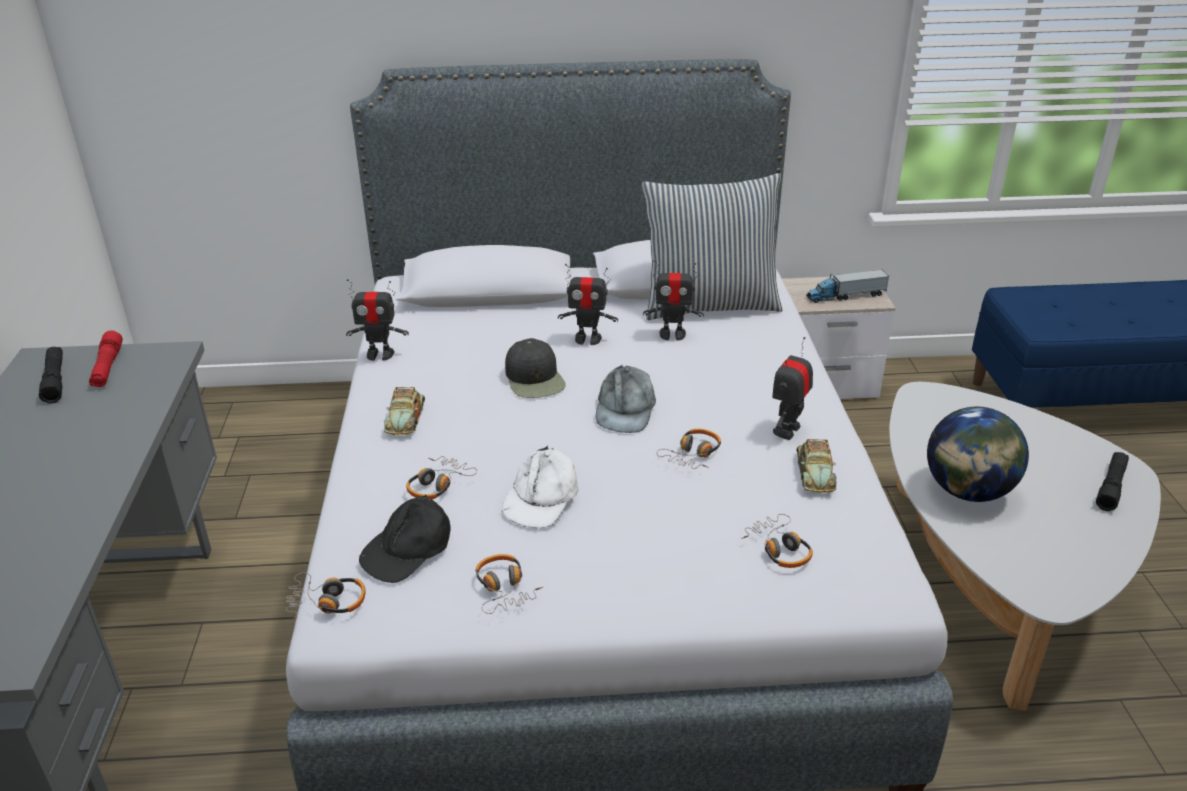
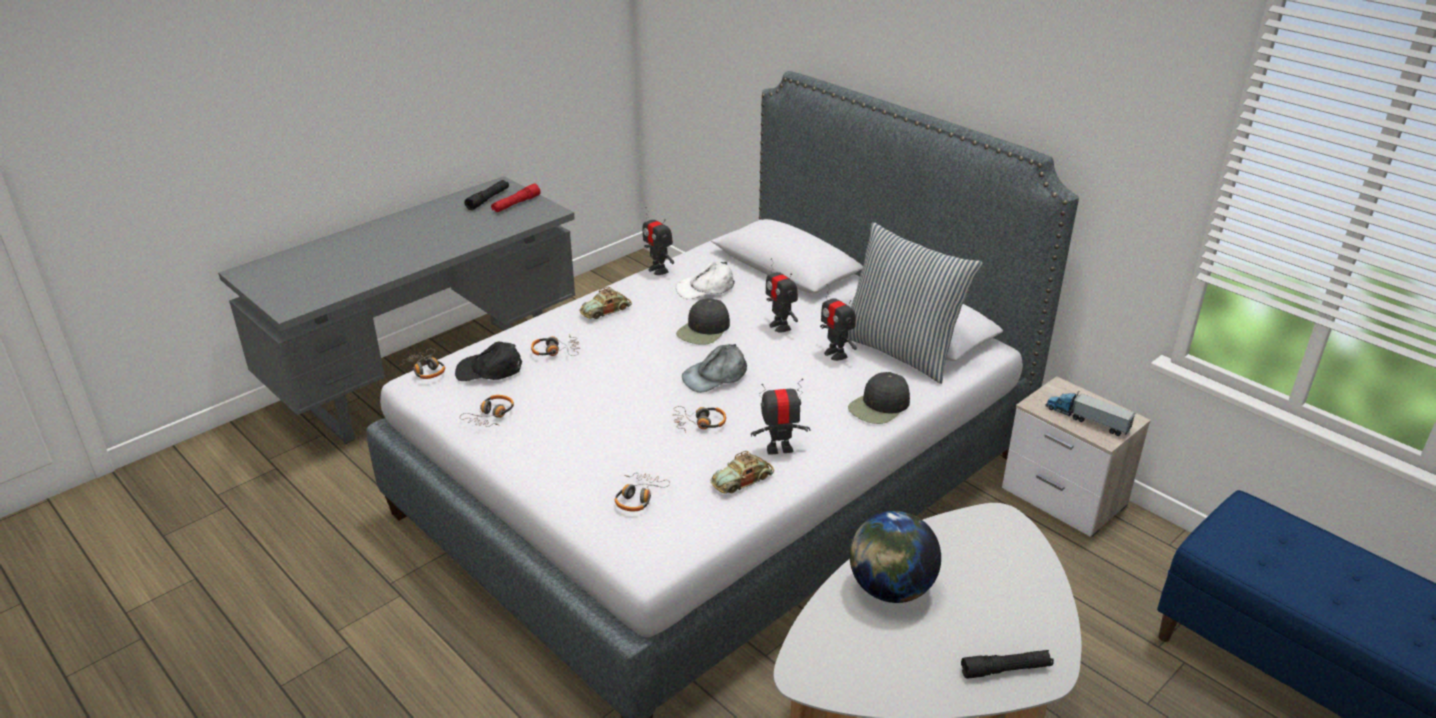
camera: 50 degrees right, 0 degrees up
(541, 497) = (583, 388): white cap -> white cap (705, 288)
(780, 352) = (879, 406): none -> black cap

